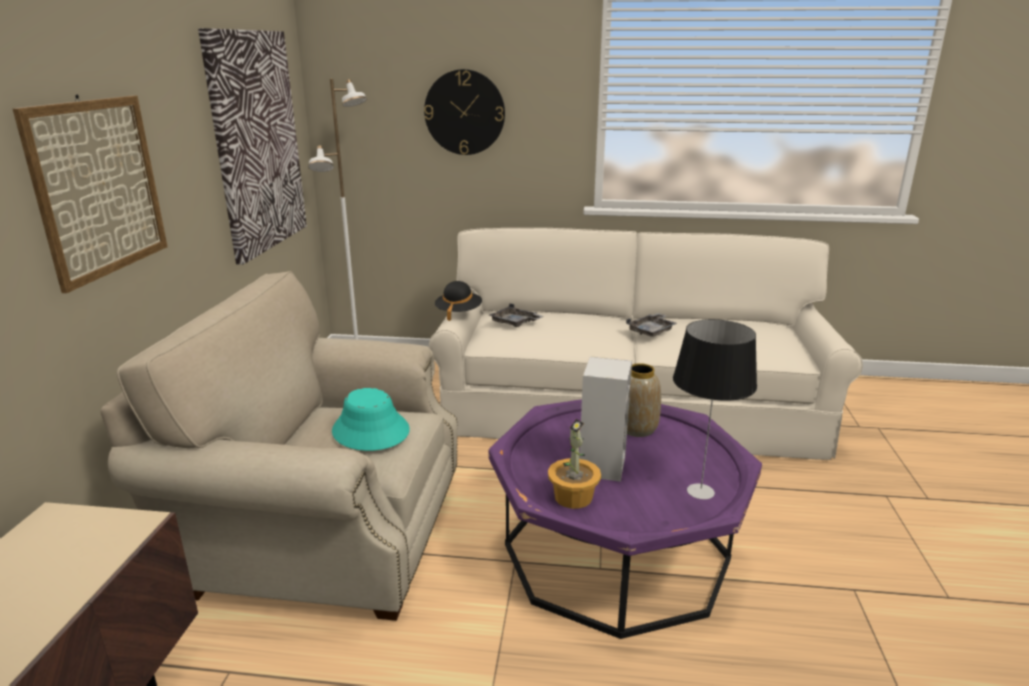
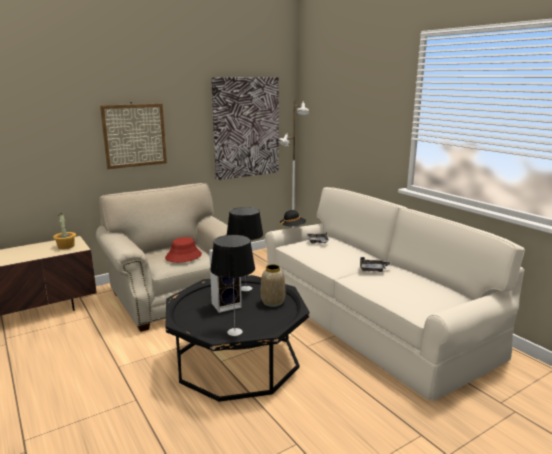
camera: 50 degrees right, 5 degrees down
(370, 431) = (183, 256): turquoise hat -> red hat
(464, 112) = (353, 122): wall clock -> none
(562, 430) = (245, 288): none -> table lamp
(574, 497) = (193, 307): potted plant -> potted plant (66, 246)
(616, 552) = (237, 360): purple coffee table -> black coffee table

